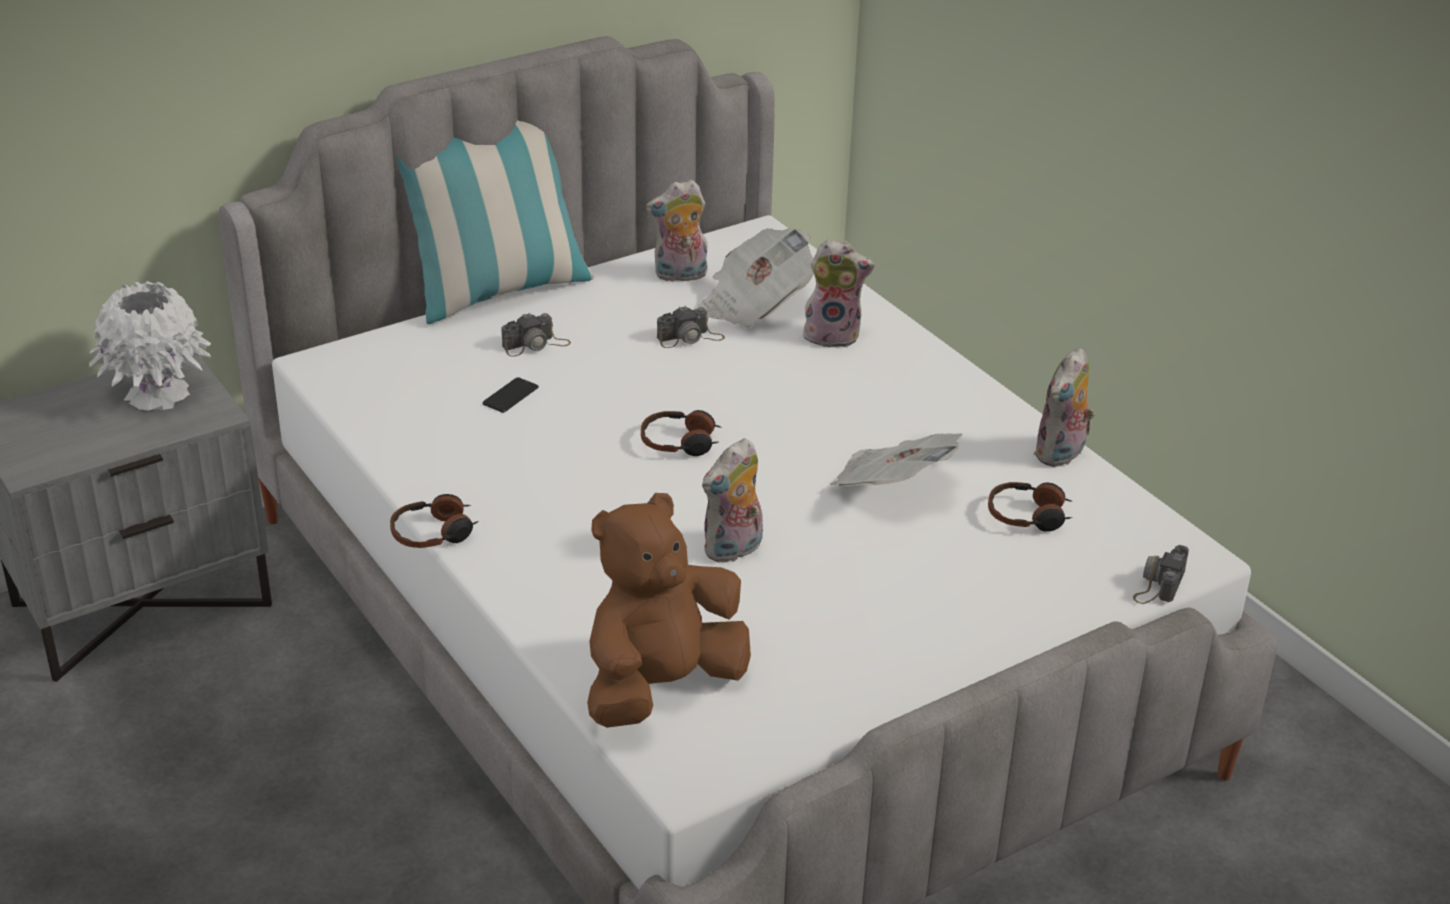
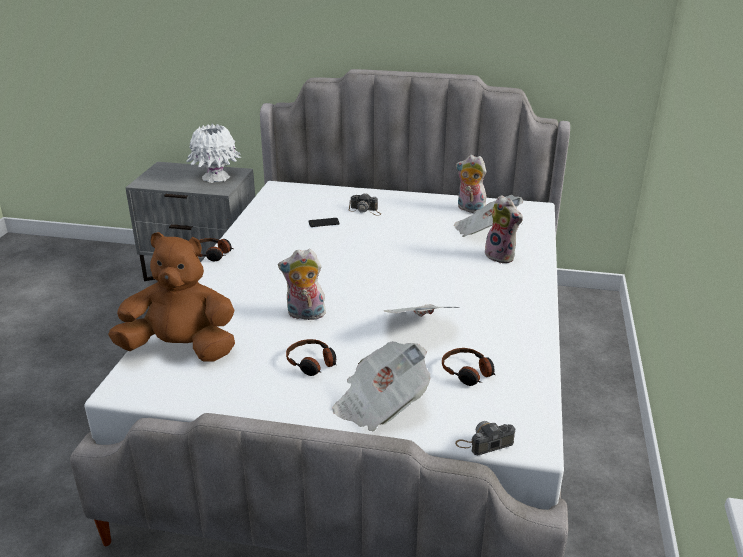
camera: 45 degrees right, 5 degrees down
(497, 291) = (384, 188): pillow -> none
(680, 442) = (358, 266): headphones -> headphones (312, 363)
(690, 338) = (433, 232): camera -> none
(1002, 608) = (380, 405): none -> newspaper
(1061, 455) = (536, 355): plush toy -> none

